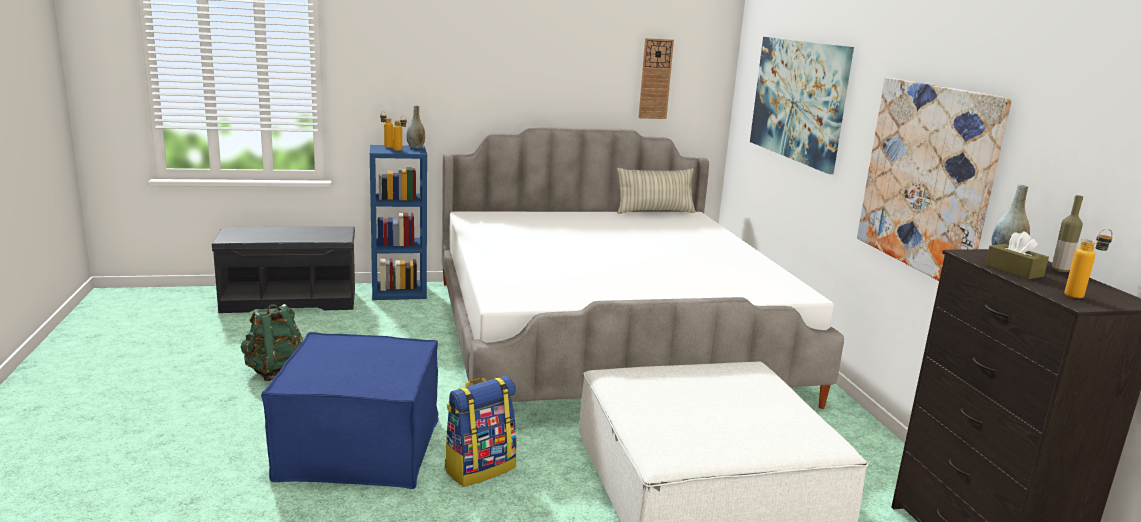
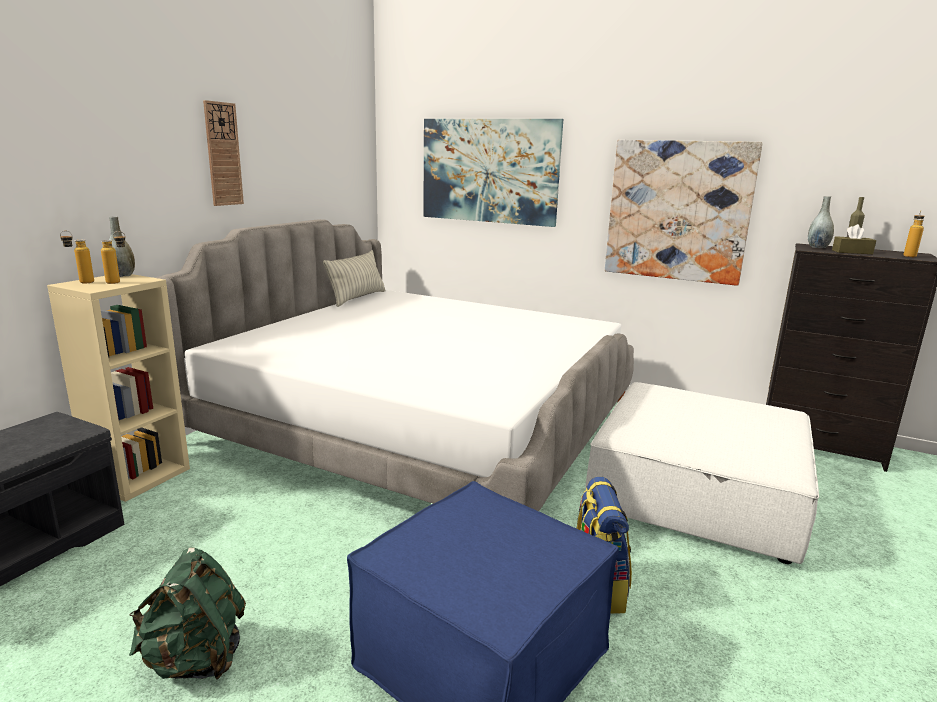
camera: 50 degrees left, 0 degrees up
(399, 291) = (139, 476): blue bookcase -> beige bookcase
(655, 79) = (326, 165): wall clock -> wall clock (223, 154)

